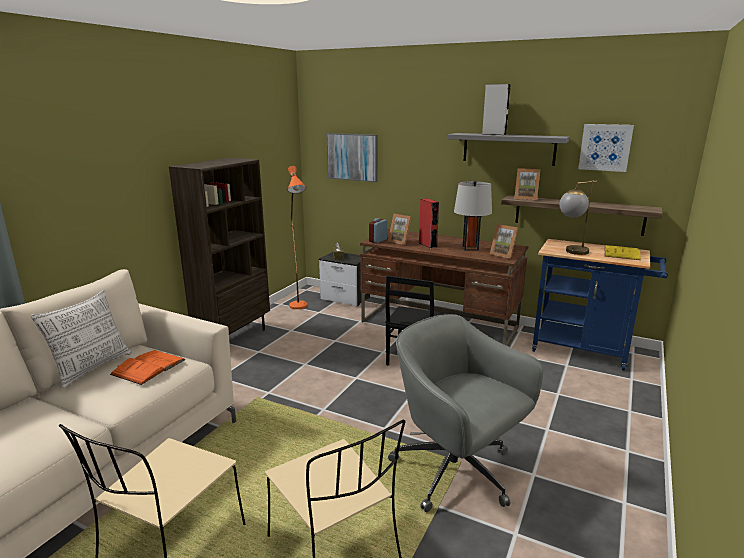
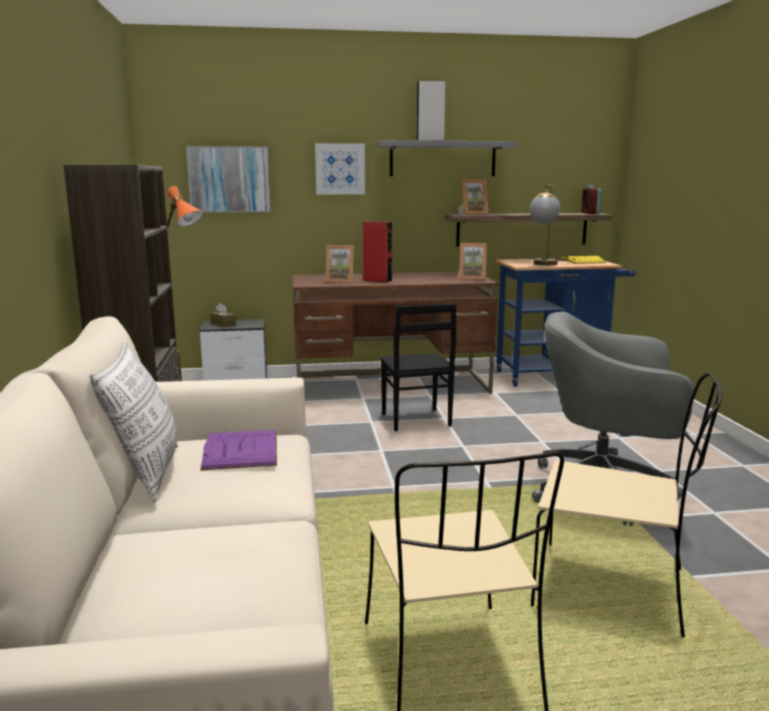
camera: 35 degrees left, 5 degrees down
(148, 367) = (241, 450): orange book -> purple book
(378, 240) = (311, 283): alarm clock -> alarm clock (590, 213)
(470, 248) = (427, 278): grey table lamp -> none
(605, 147) = (542, 153): picture -> picture (340, 169)

